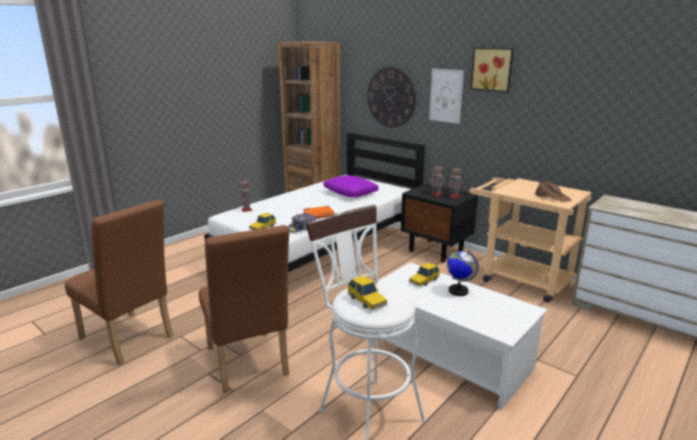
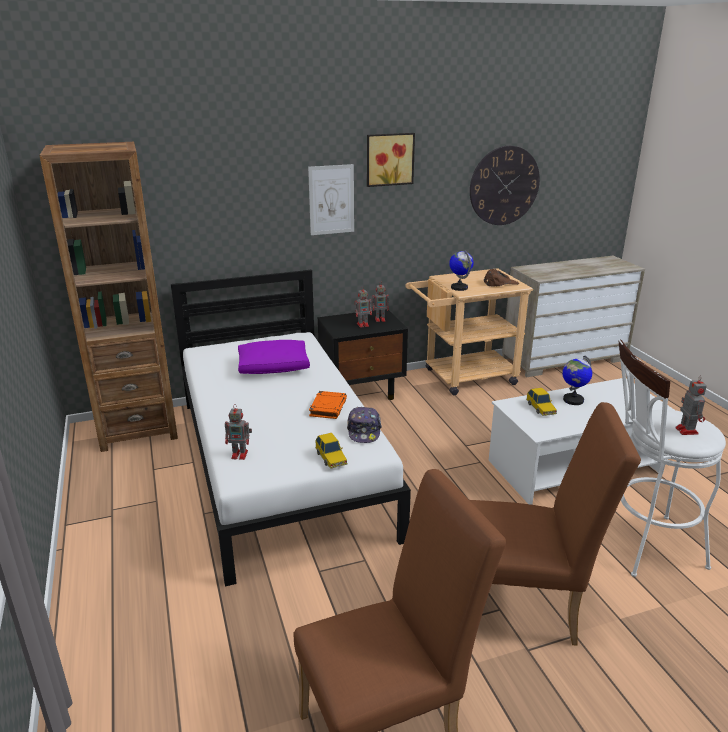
camera: 60 degrees left, 5 degrees up
(367, 300) = (686, 430): toy car -> toy robot
(391, 97) = (243, 216): wall clock -> wall clock (504, 186)
(511, 188) = (459, 287): none -> globe

